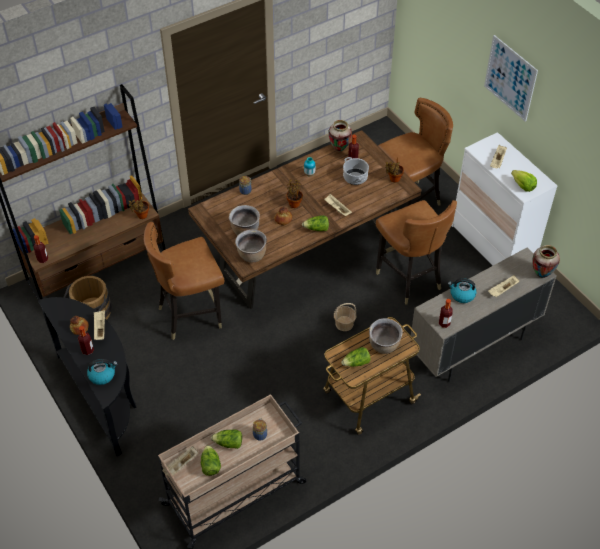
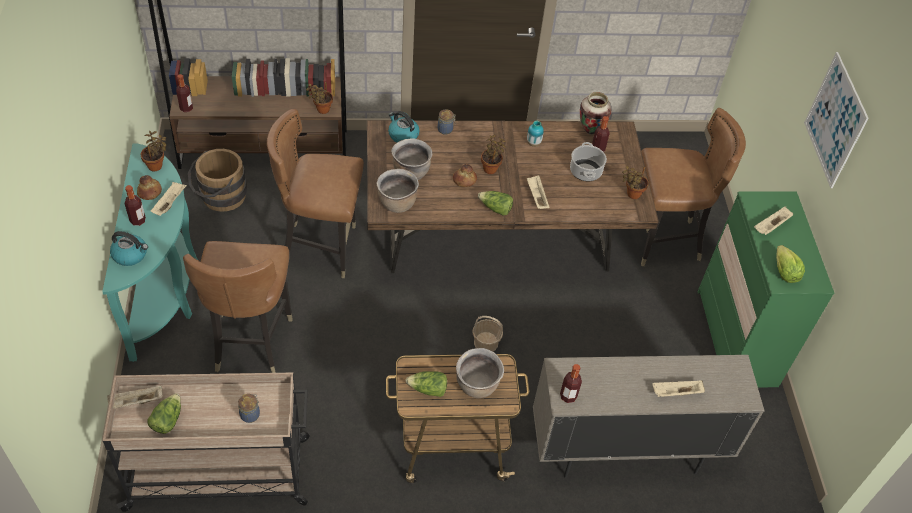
camera: 25 degrees right, 0 degrees up
(68, 307) = (156, 165): none -> potted plant
(103, 396) = (166, 289): black console table -> turquoise console table
(228, 443) = (207, 405): lettuce -> none
(409, 279) = (601, 329): brown chair -> brown chair (250, 342)
(462, 295) = (617, 372): kettle -> kettle (403, 135)
(492, 244) = (736, 338): white dresser -> green dresser
(541, 275) = (743, 399): vase -> none

